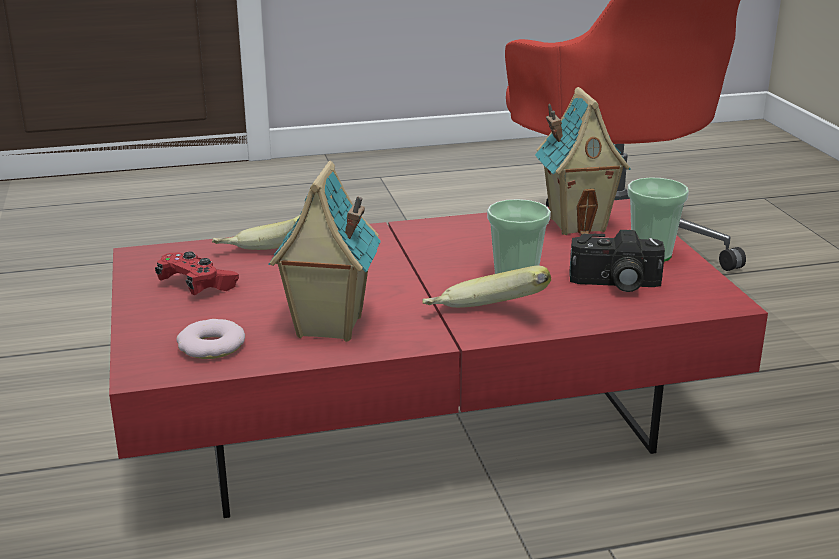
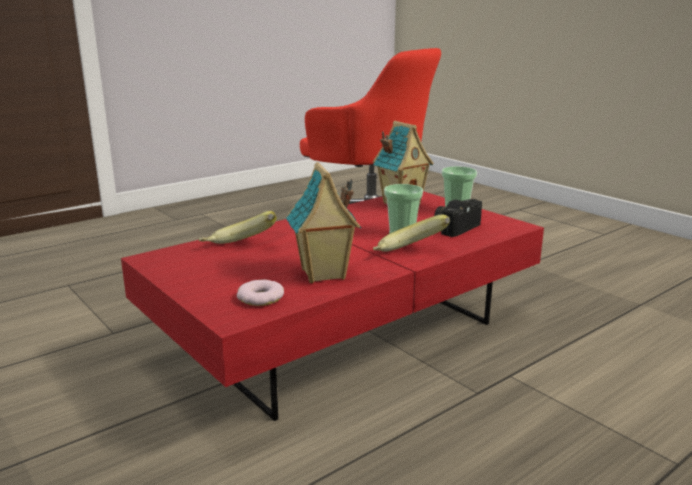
camera: 25 degrees left, 5 degrees down
(197, 285) = (209, 268): red game controller -> none
(615, 284) = (455, 227): camera -> camera turned 150 degrees clockwise

